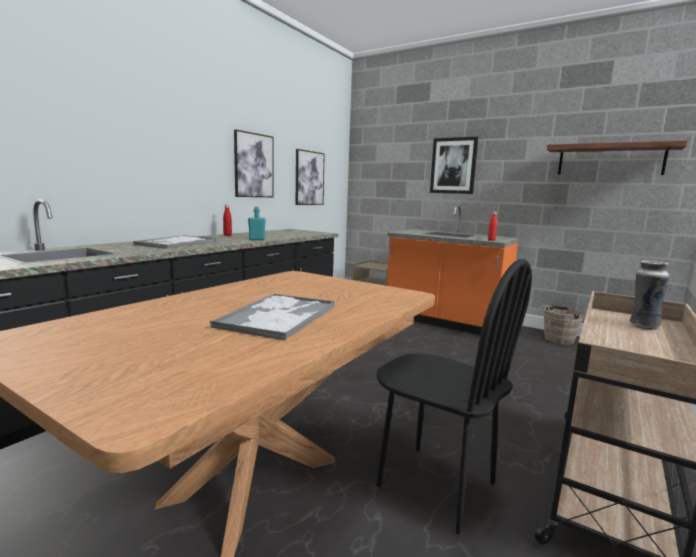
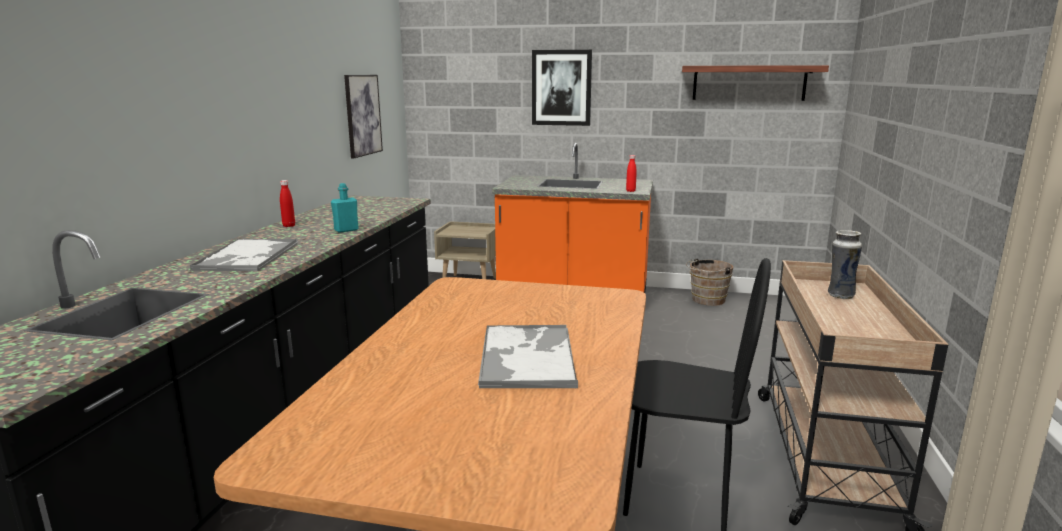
camera: 20 degrees left, 5 degrees up
(253, 165) = (299, 111): picture -> none

